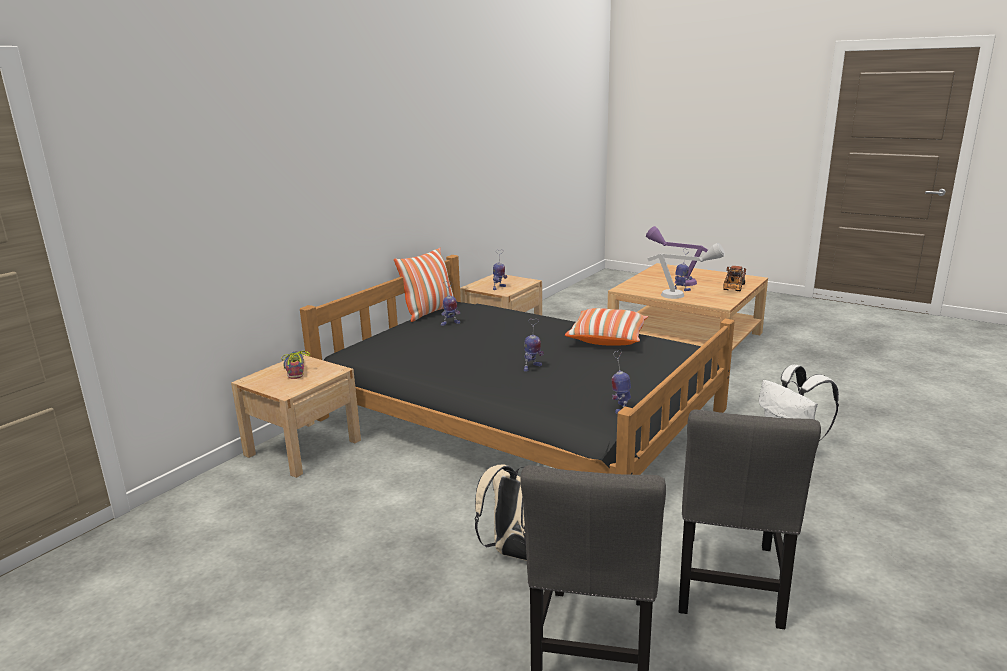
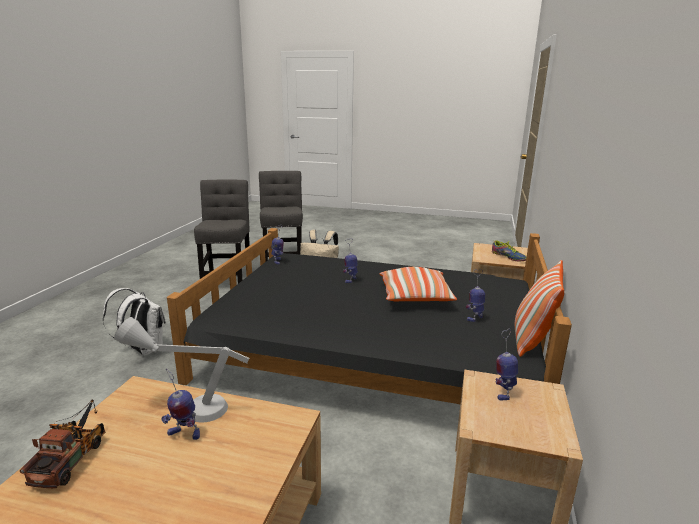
camera: 160 degrees right, 0 degrees up
(607, 338) = (298, 315): pillow -> pillow (415, 297)
(675, 281) = (184, 478): purple table lamp -> none

